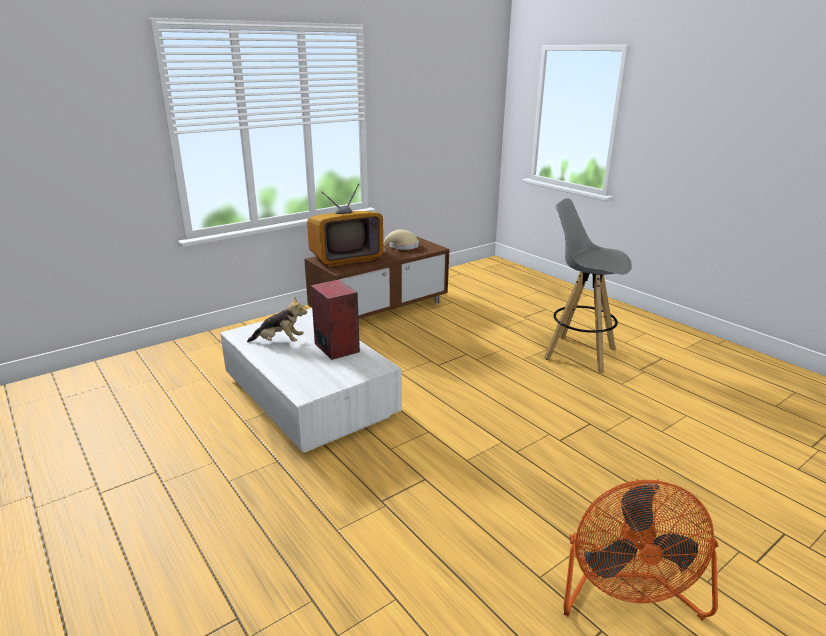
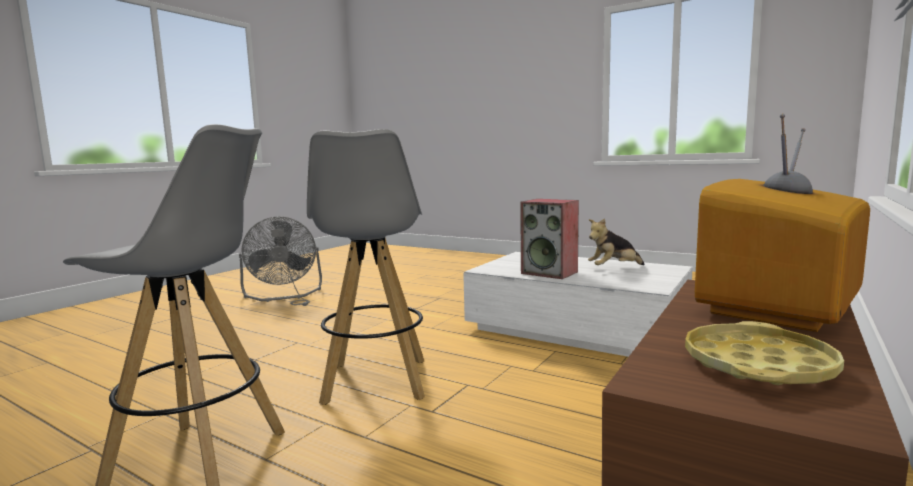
camera: 160 degrees right, 15 degrees down
(401, 247) = (757, 365): beige hat -> yellow tray
(494, 379) = (374, 382): none -> grey stool
(620, 592) = (286, 297): orange fan -> grey fan

